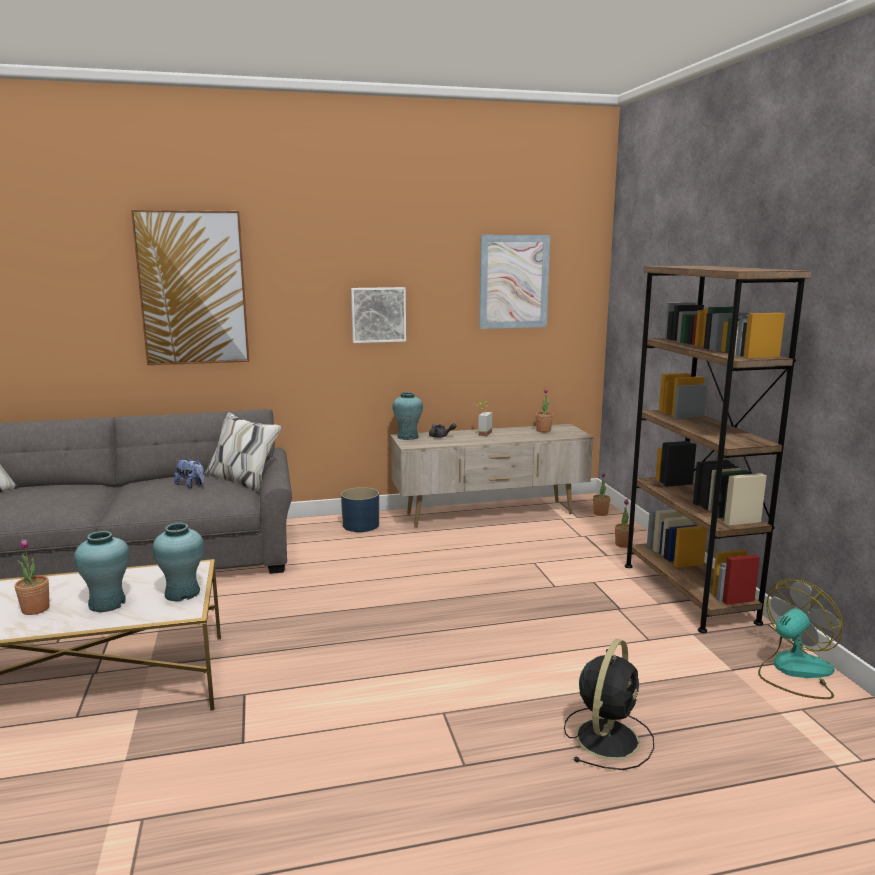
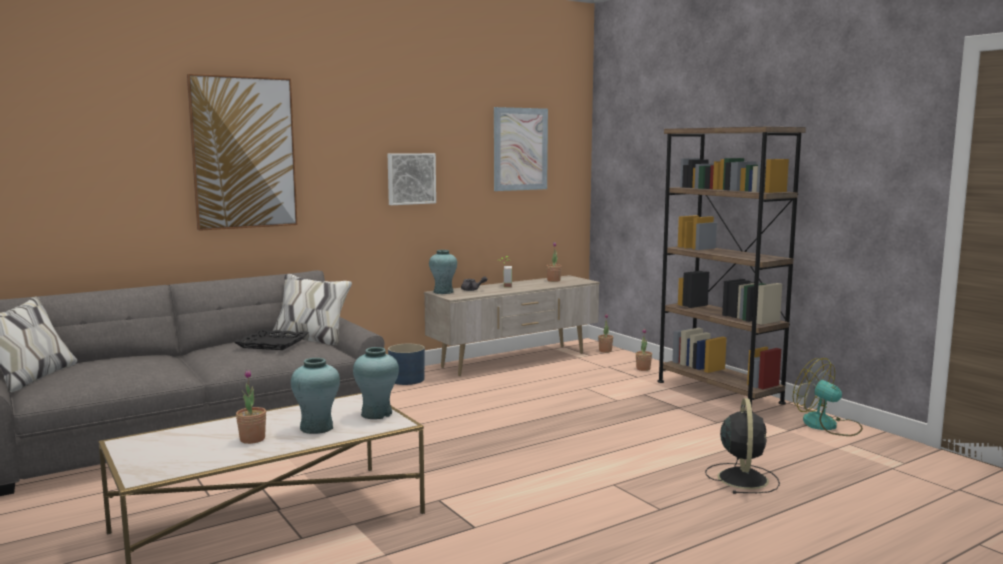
camera: 20 degrees left, 5 degrees down
(191, 485) = (272, 344): plush toy -> black tray
(794, 671) = (827, 426): fan -> fan turned 75 degrees counterclockwise

